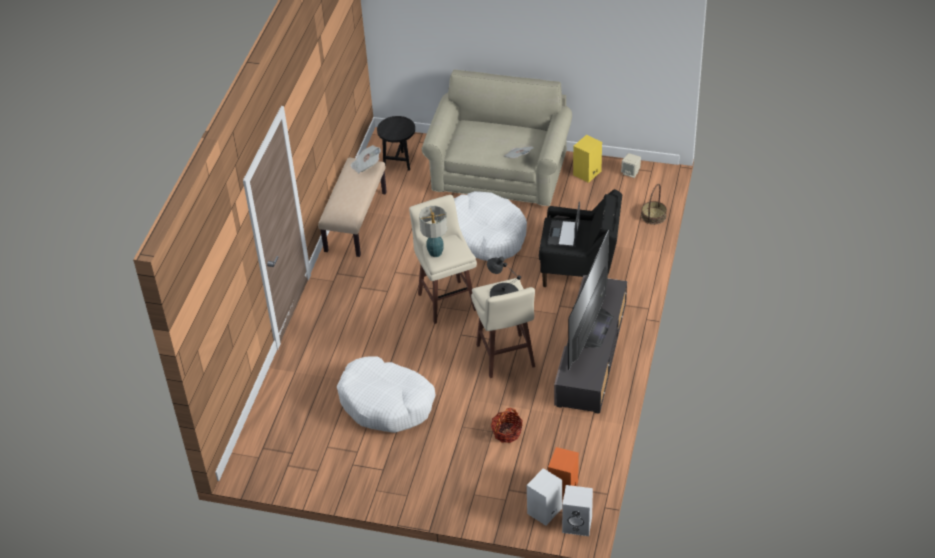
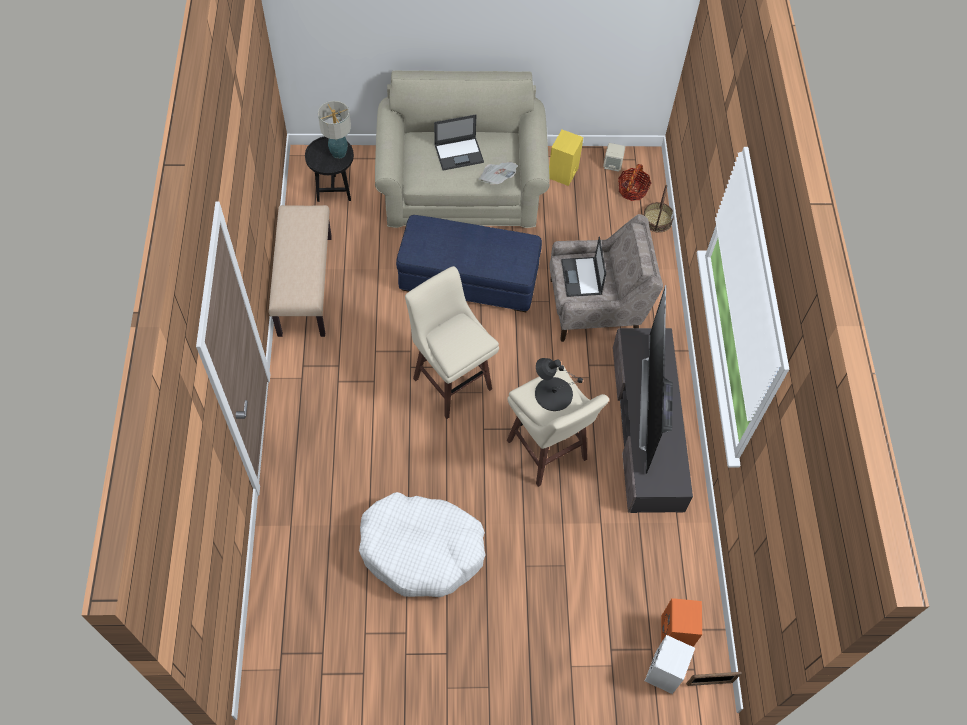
camera: 20 degrees left, 15 degrees up
(366, 165) = (307, 215): newspaper -> none
(435, 252) = (447, 345): table lamp -> table lamp (339, 152)
(484, 235) = (469, 279): white dog bed -> blue ottoman
(495, 138) = (459, 153): none -> laptop
(507, 432) = (583, 563): basket -> basket (632, 190)
(578, 524) = (709, 683): white speaker -> picture frame
(580, 268) = (596, 307): black armchair -> beige armchair

